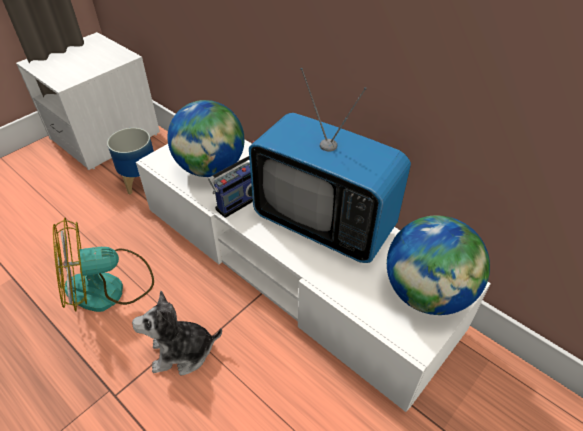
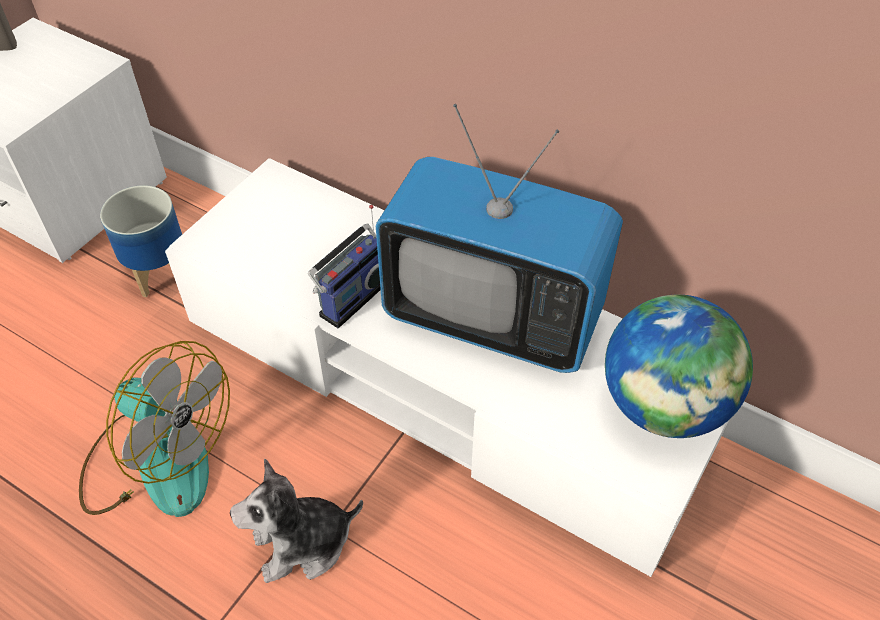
camera: 10 degrees left, 5 degrees up
(109, 287) = (158, 460): fan -> fan turned 120 degrees counterclockwise
(211, 168) = (293, 246): globe -> none

